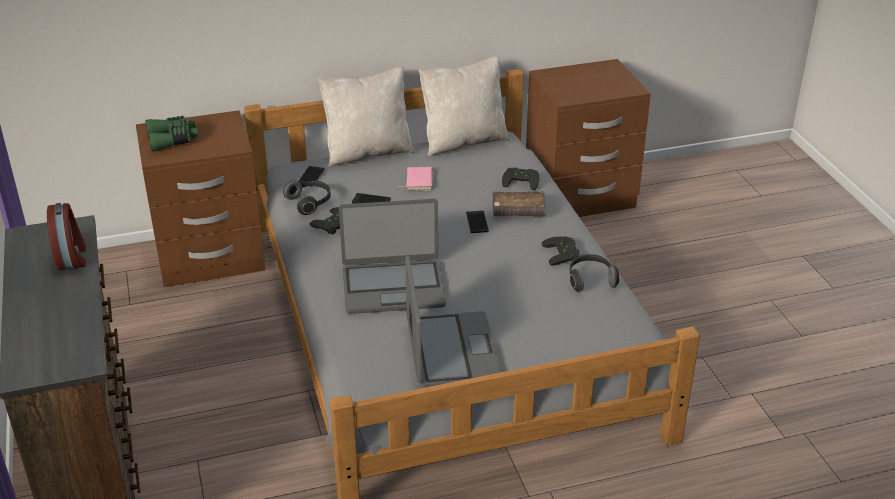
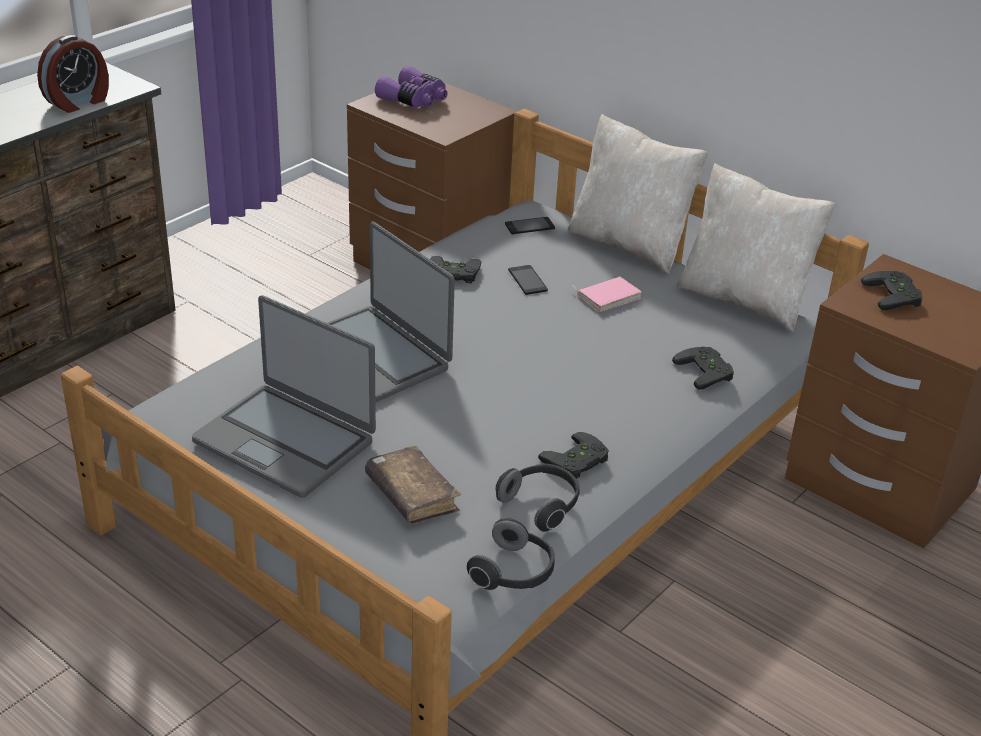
camera: 55 degrees right, 0 degrees up
(172, 140) = (414, 100): green binoculars -> purple binoculars
(310, 203) = (477, 244): headphones -> headphones (514, 573)
(451, 351) = (285, 440): laptop -> laptop turned 75 degrees clockwise
(477, 222) = (570, 369): phone -> none
(518, 211) = (632, 392): brown book -> brown book (411, 495)
(570, 84) = (895, 295): none -> black game controller

